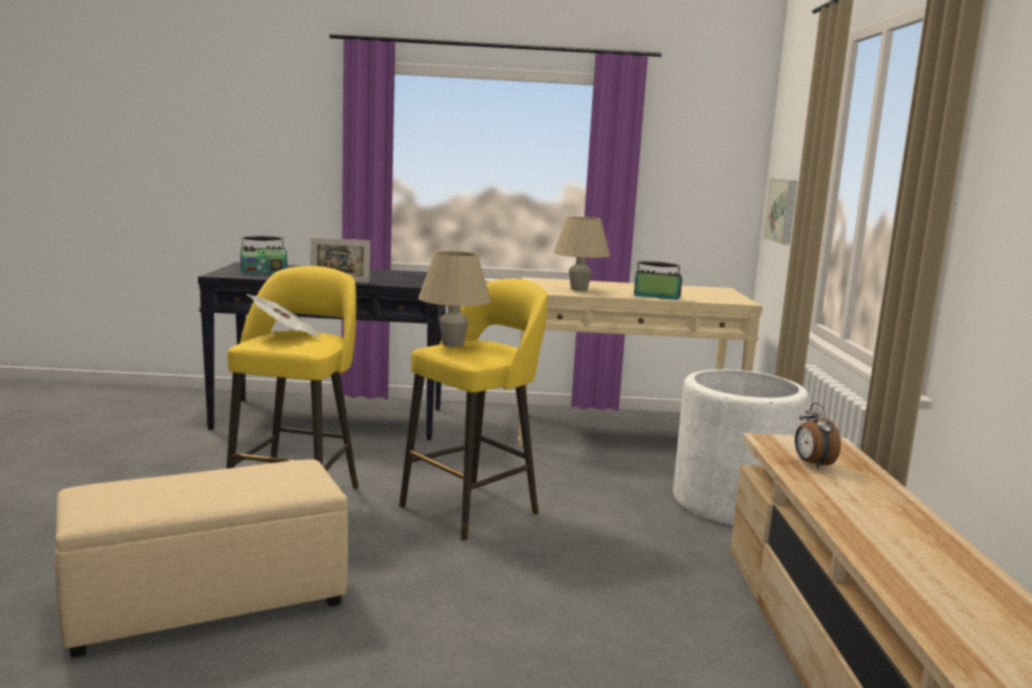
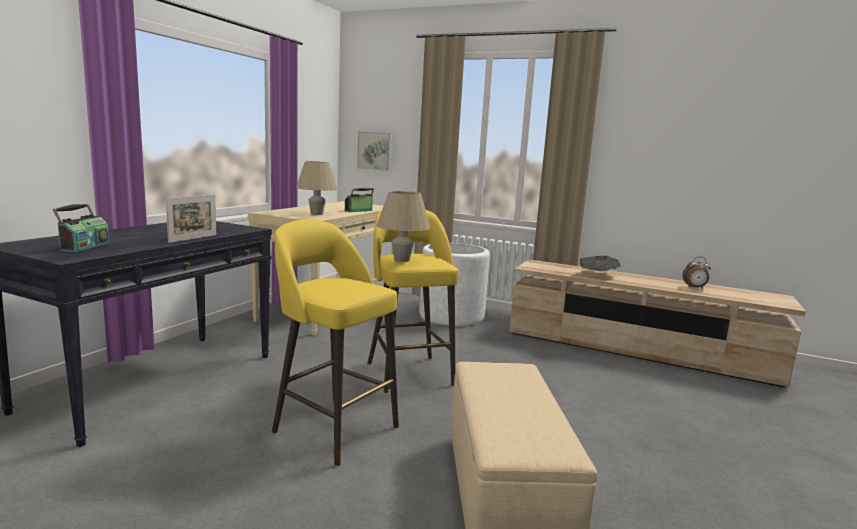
camera: 65 degrees left, 0 degrees up
(286, 335) = (329, 286): newspaper -> newspaper (598, 275)
(812, 464) = (563, 270): alarm clock -> alarm clock (694, 288)

